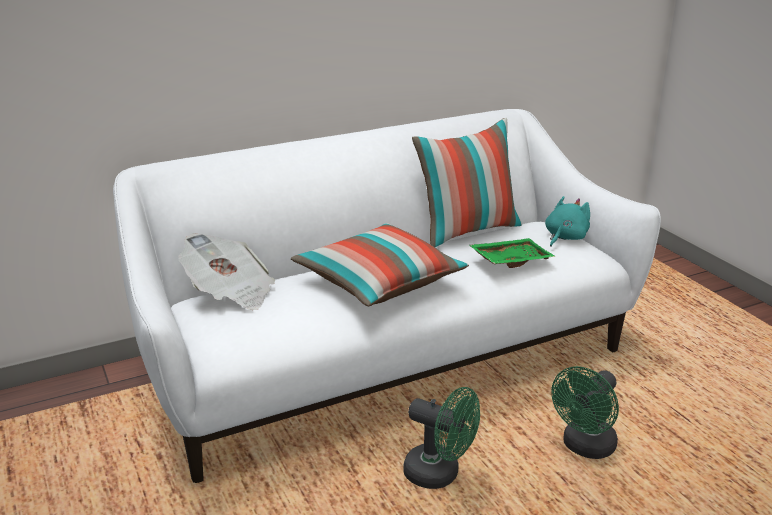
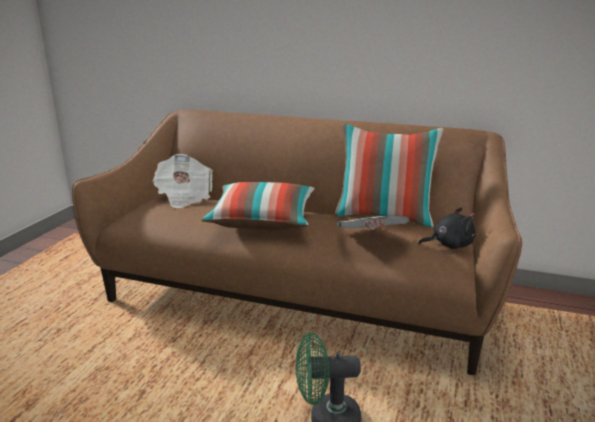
camera: 45 degrees right, 5 degrees down
(386, 360) = (297, 295): white sofa -> brown sofa
(440, 474) = (211, 372): green fan -> none
(510, 260) = (371, 241): green tray -> newspaper
(564, 237) = (449, 245): turquoise plush toy -> black plush toy

